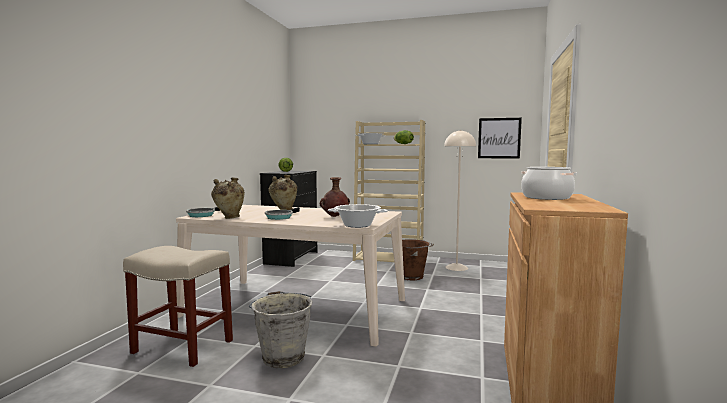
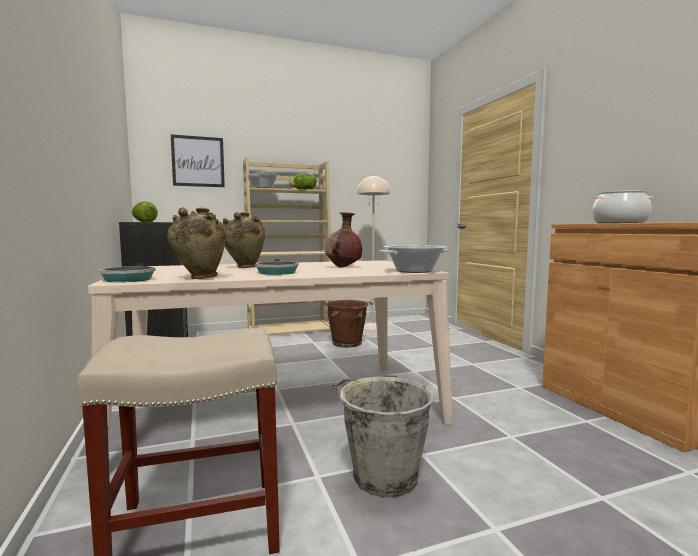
camera: 35 degrees left, 0 degrees up
(499, 138) = (393, 188): picture -> picture (198, 161)

